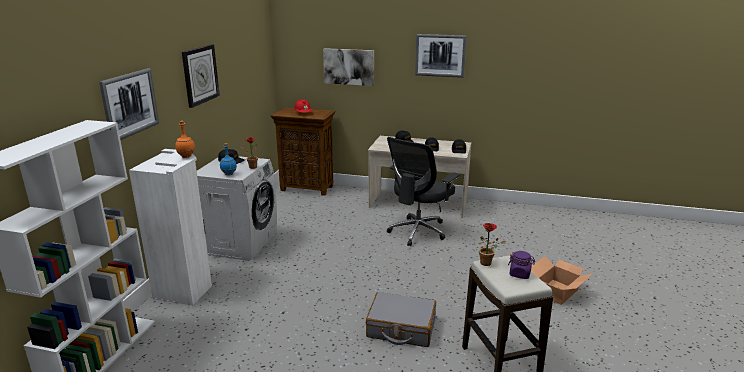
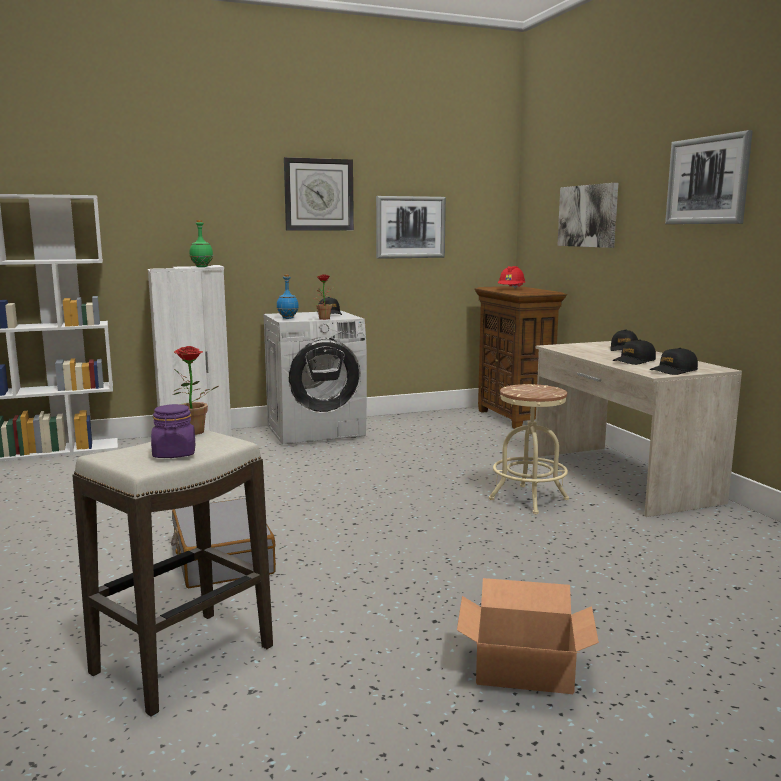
camera: 55 degrees right, 10 degrees down
(130, 104) = (173, 198): picture -> picture (410, 227)
(186, 156) = (202, 267): orange bottle -> green bottle
(418, 231) = (528, 499): office chair -> beige stool

